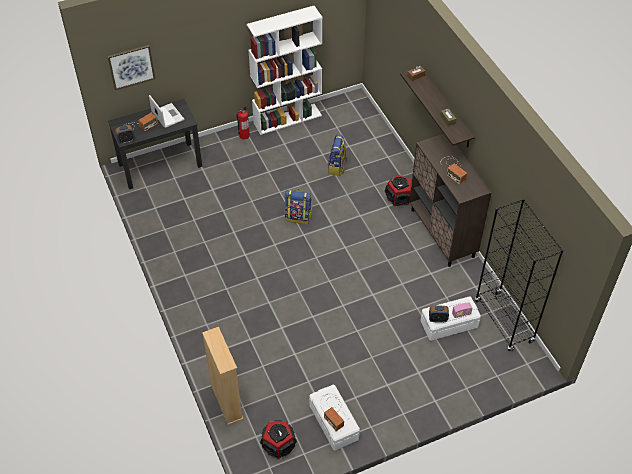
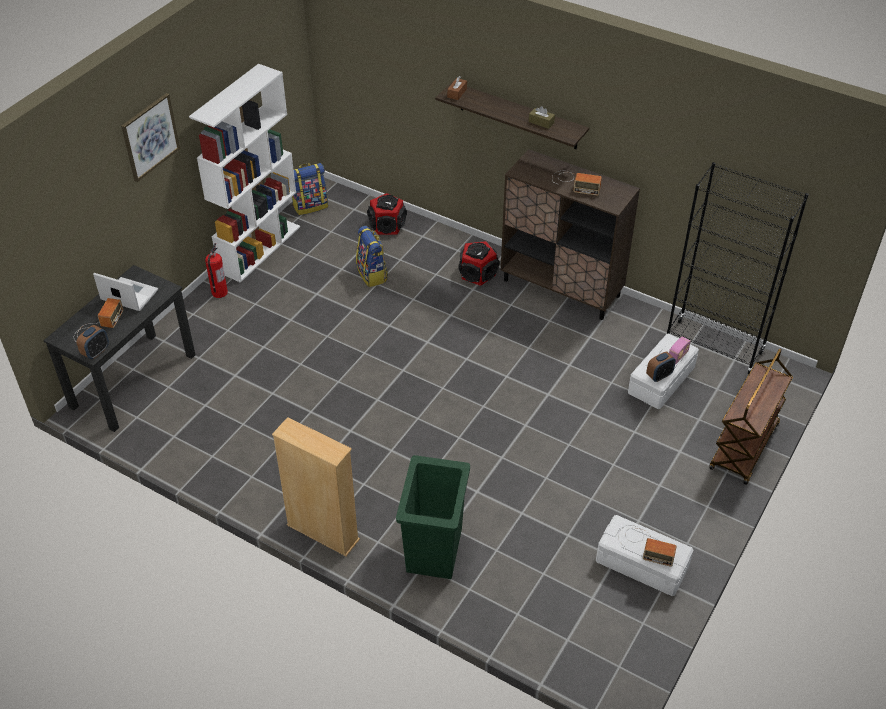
camera: 35 degrees left, 5 degrees down
(131, 67) = (58, 236): picture -> picture (150, 137)
(226, 402) = (492, 621): beige bookcase -> beige bookcase (323, 532)
(230, 346) = (433, 551): none -> green trash can
(278, 444) = (603, 631): speaker -> speaker (387, 225)
(298, 217) = (377, 353): backpack -> backpack (310, 205)
(460, 393) = (744, 448): none -> brown cart

